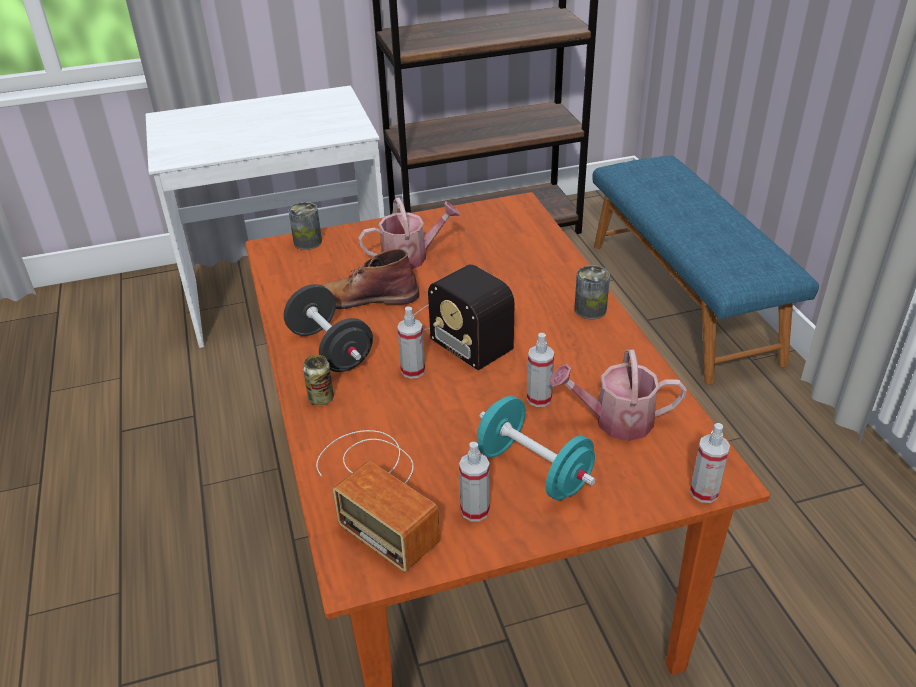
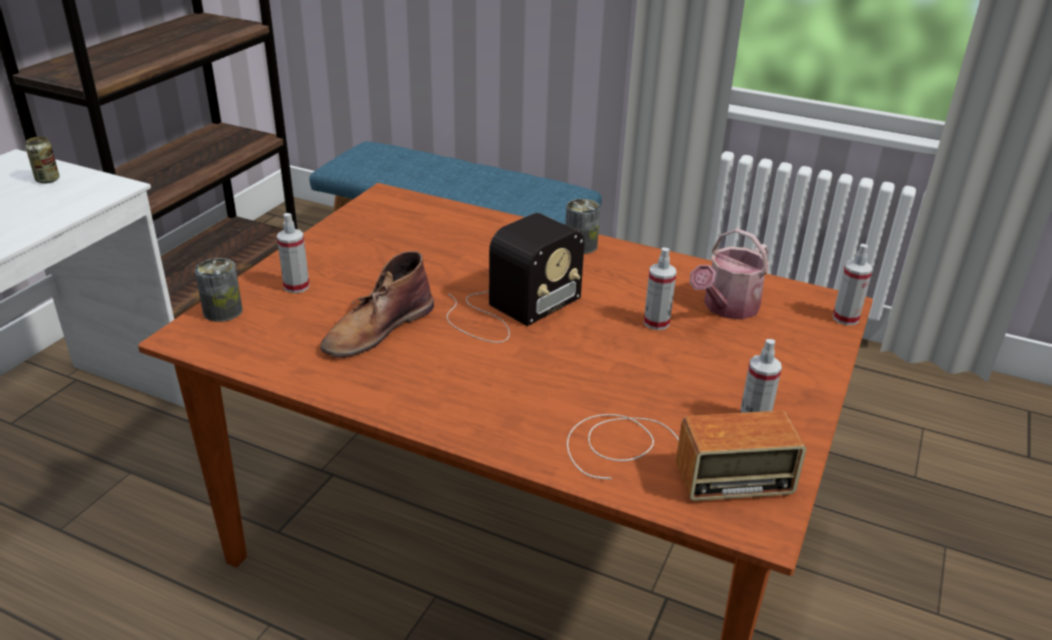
camera: 50 degrees left, 5 degrees down
(321, 398) = (492, 426): can -> can (47, 180)
(331, 349) = (426, 384): black dumbbell -> none
(411, 257) = (361, 276): watering can -> none
(413, 370) = (530, 358): spray bottle -> spray bottle (296, 286)
(458, 330) = (509, 309): radio -> radio turned 45 degrees counterclockwise
(534, 470) = (739, 370): turquoise dumbbell -> none

